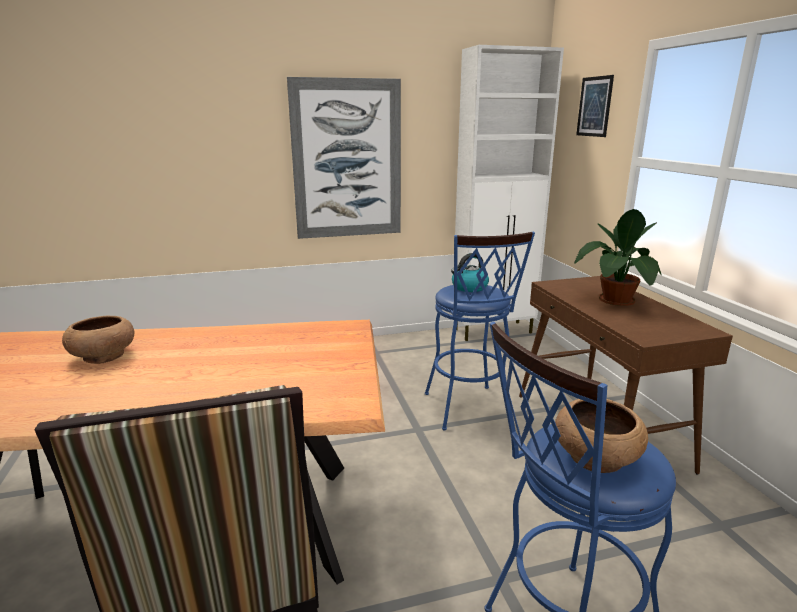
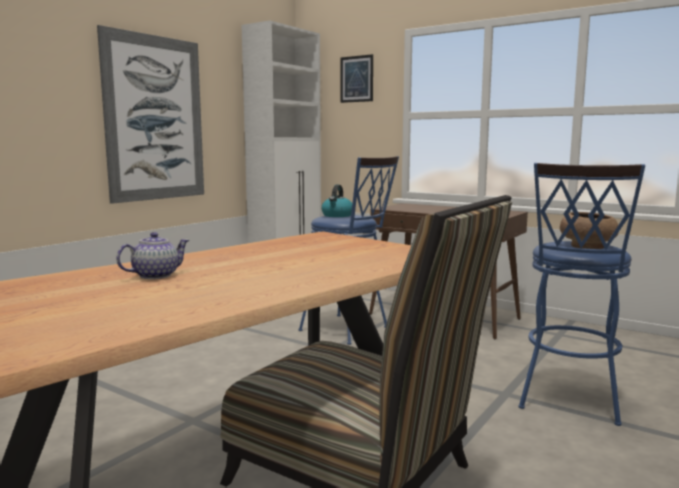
camera: 40 degrees left, 10 degrees down
(103, 356) = (156, 275): brown bowl -> teapot
(615, 300) = (441, 209): potted plant -> none

